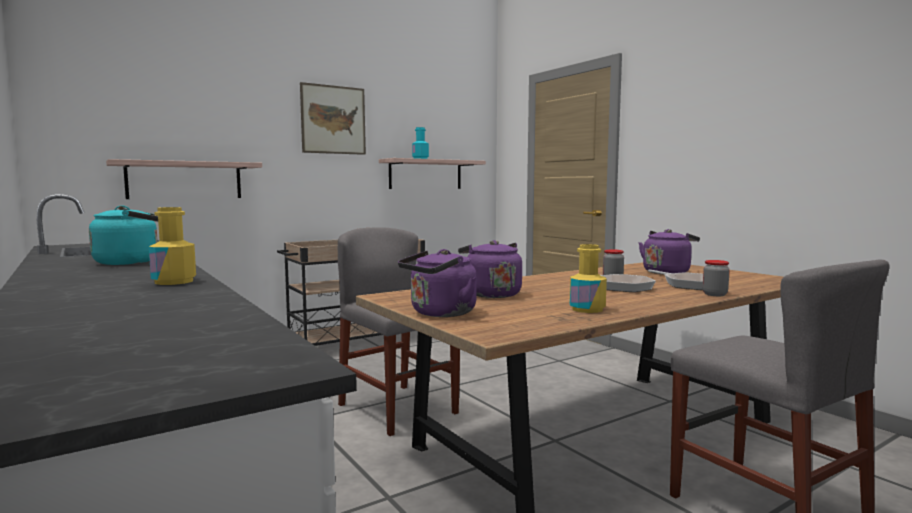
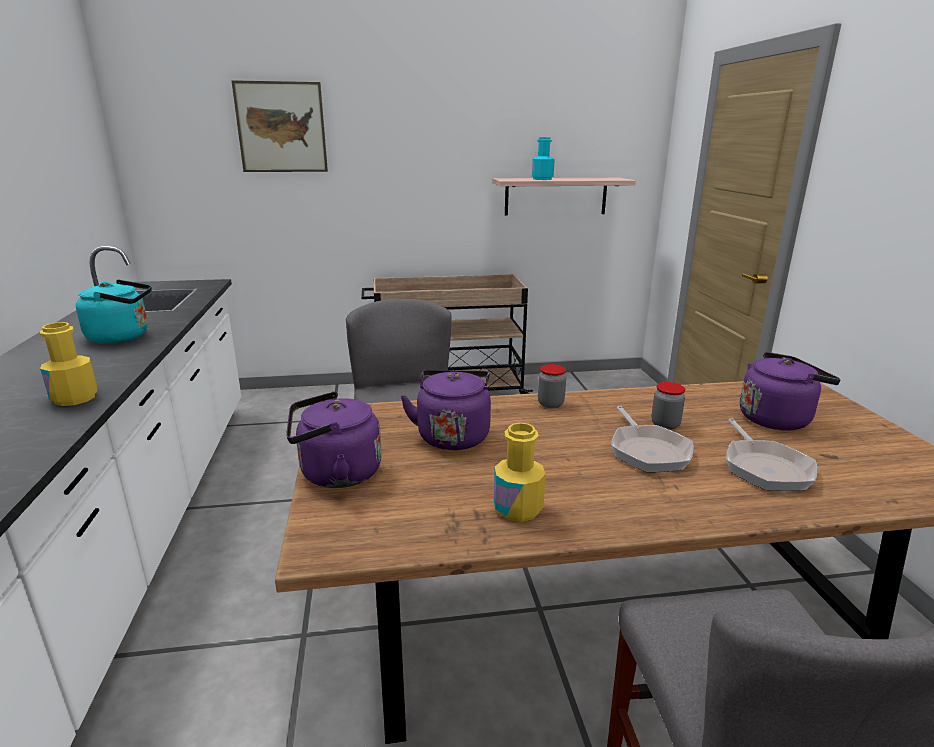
camera: 25 degrees right, 15 degrees up
(185, 180) = (270, 209): shelf -> none
(333, 120) = (435, 131): picture -> picture (281, 127)
(714, 294) = (768, 509): jar -> jar (550, 404)

